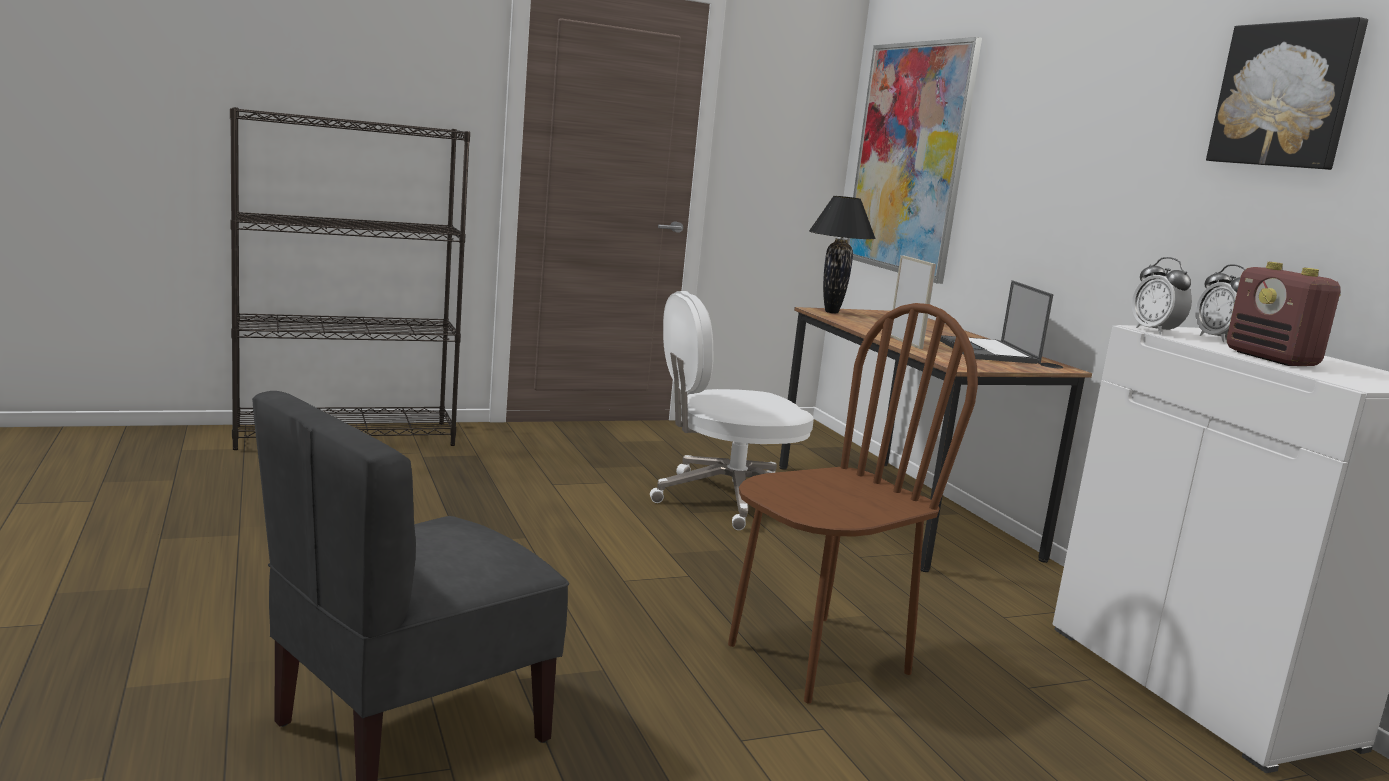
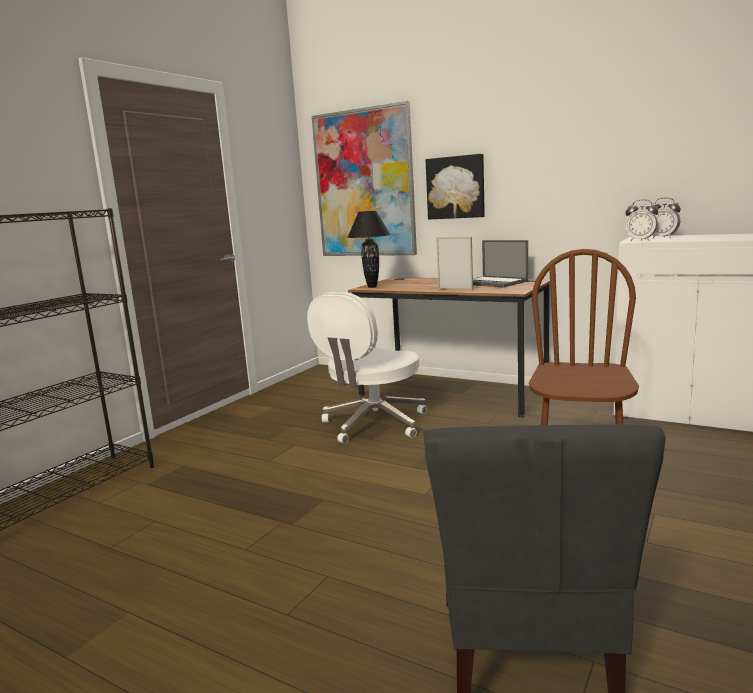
camera: 35 degrees left, 0 degrees up
(1272, 359) = (715, 238): radio -> none
(1286, 95) = (647, 108): picture -> picture (456, 187)

